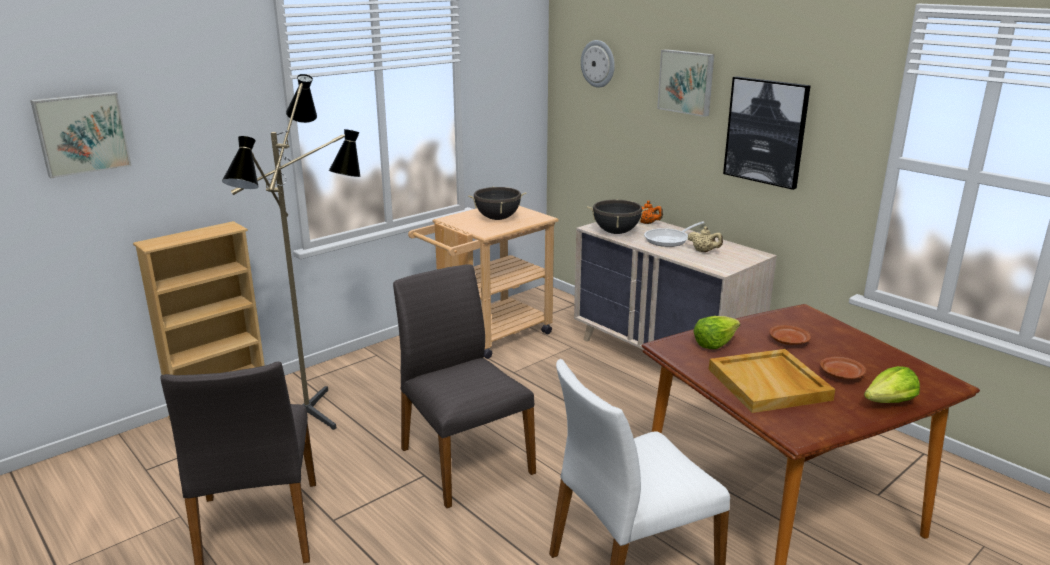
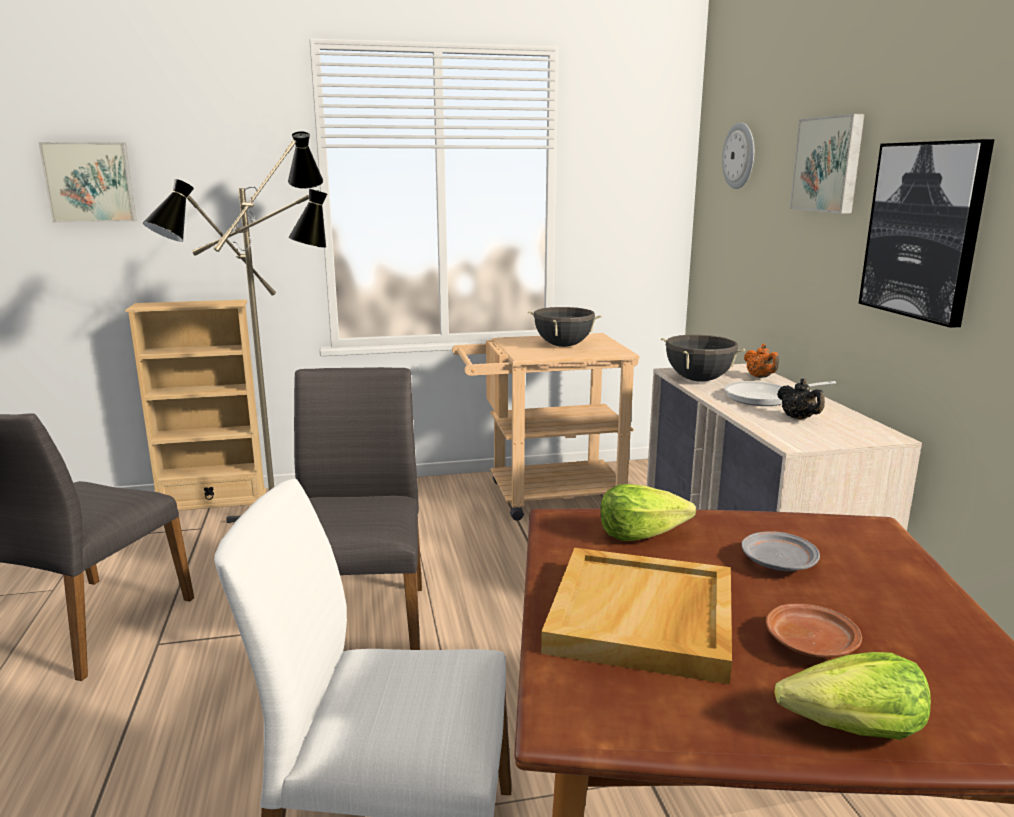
camera: 30 degrees right, 5 degrees down
(704, 251) = (798, 418): beige teapot -> black teapot
(788, 341) = (778, 562): brown plate -> grey plate

